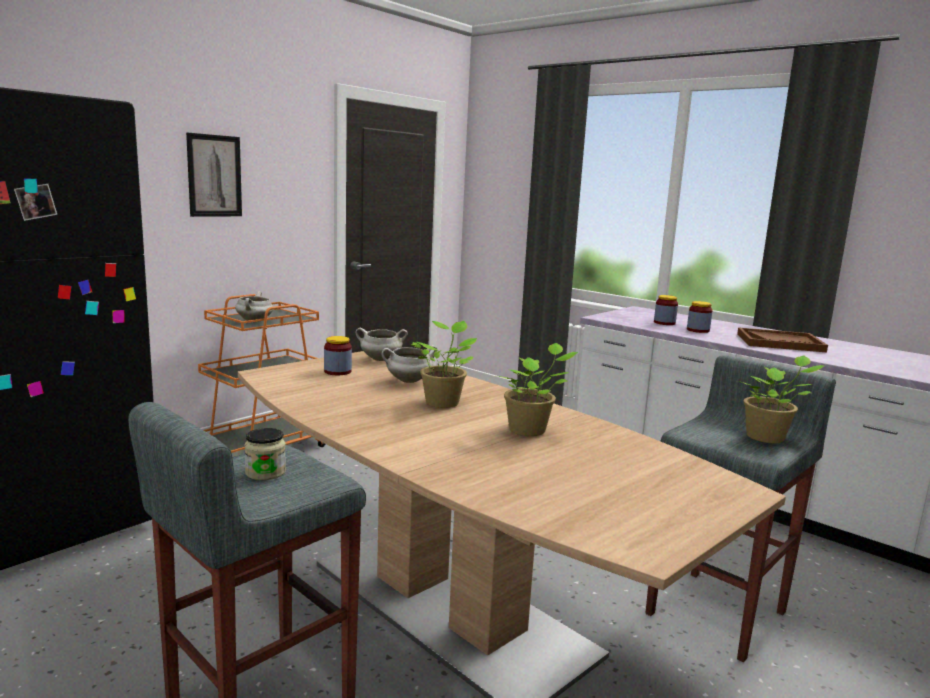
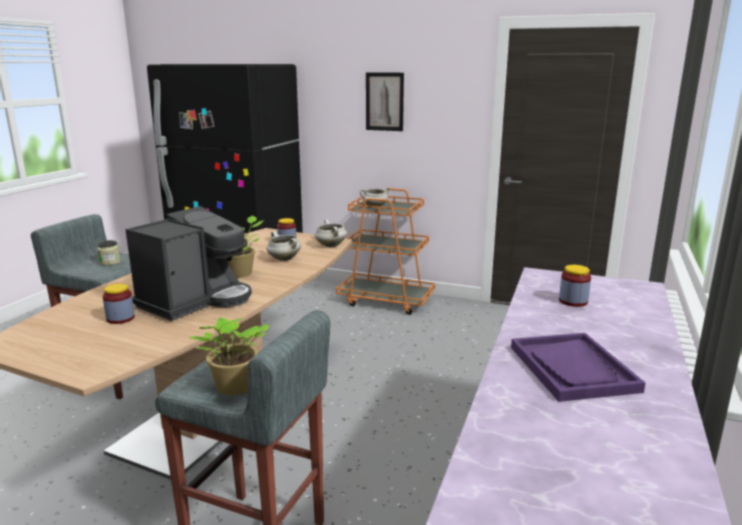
camera: 70 degrees right, 5 degrees up
(530, 430) = (195, 300): potted plant -> coffee machine
(698, 330) = (561, 319): jar -> jar (120, 318)
(780, 342) = (572, 369): brown tray -> purple tray

